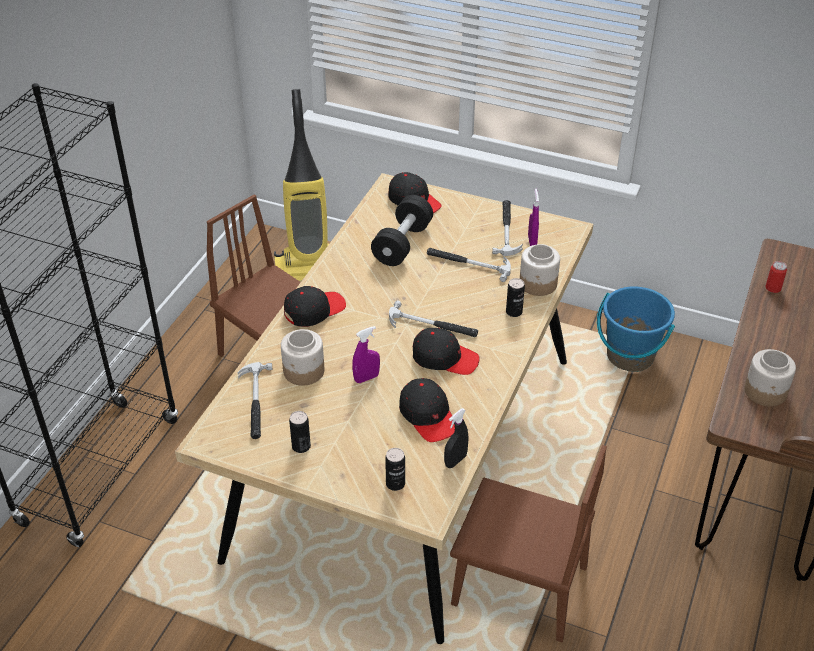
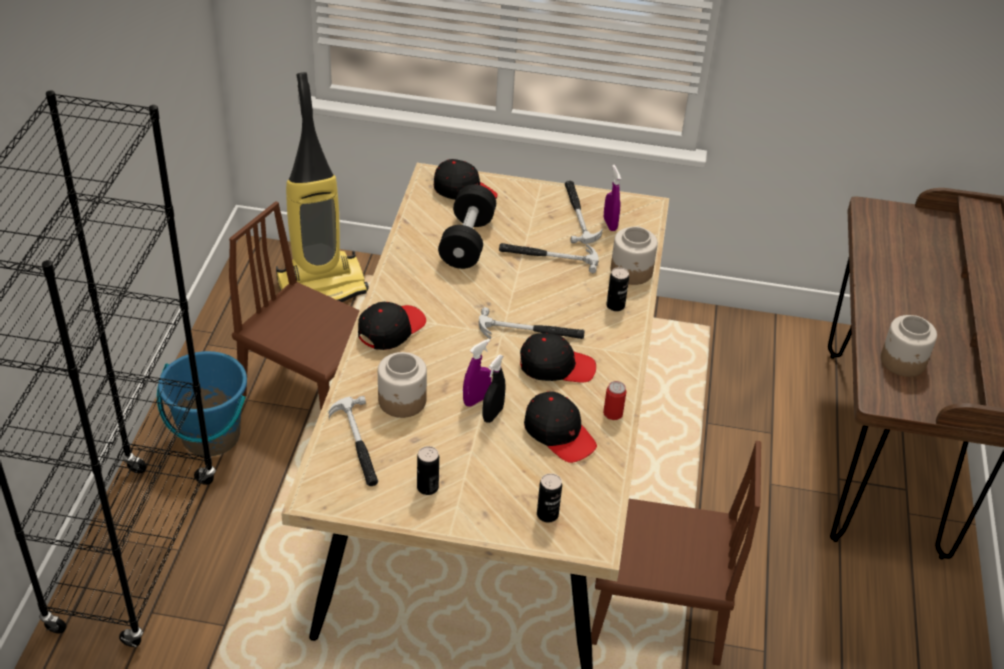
camera: 15 degrees left, 0 degrees up
(455, 461) = (605, 479): black spray bottle -> black spray bottle (493, 414)
(629, 356) = (705, 341): blue bucket -> blue bucket (210, 436)
(773, 288) = (876, 249): can -> can (613, 413)

